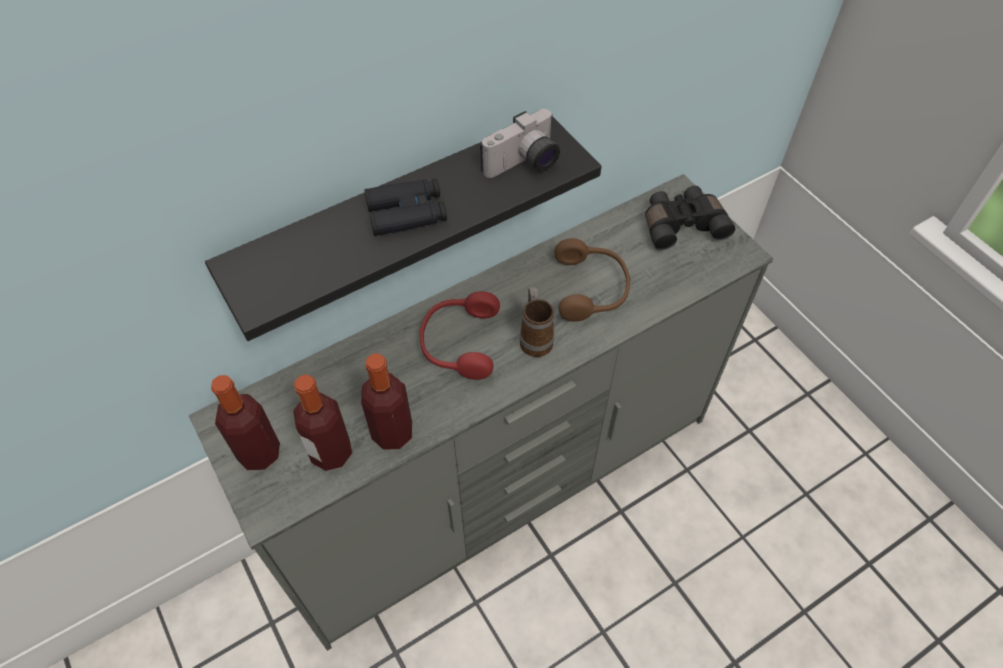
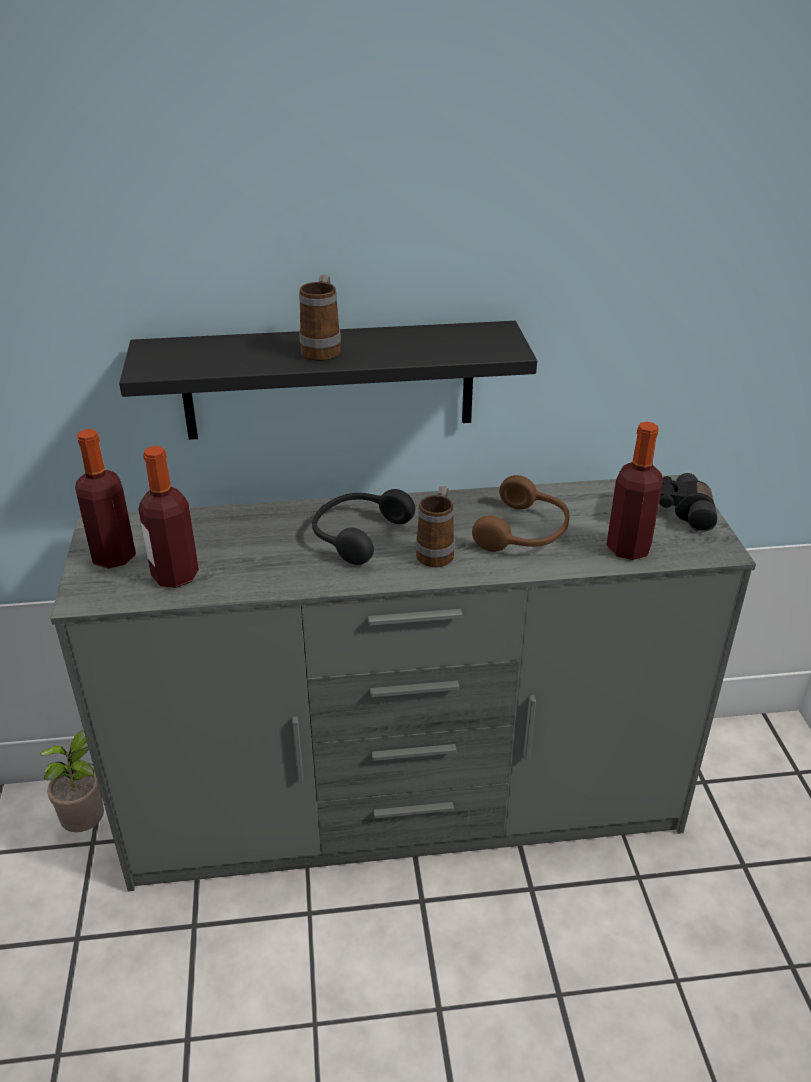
camera: 25 degrees right, 20 degrees down
(258, 609) = (88, 825): none -> potted plant
(392, 433) = (242, 579): bottle -> bottle (628, 548)
(407, 213) = (323, 349): black binoculars -> mug
(458, 342) = (357, 534): red headphones -> black headphones
(524, 165) = (460, 344): camera -> none

